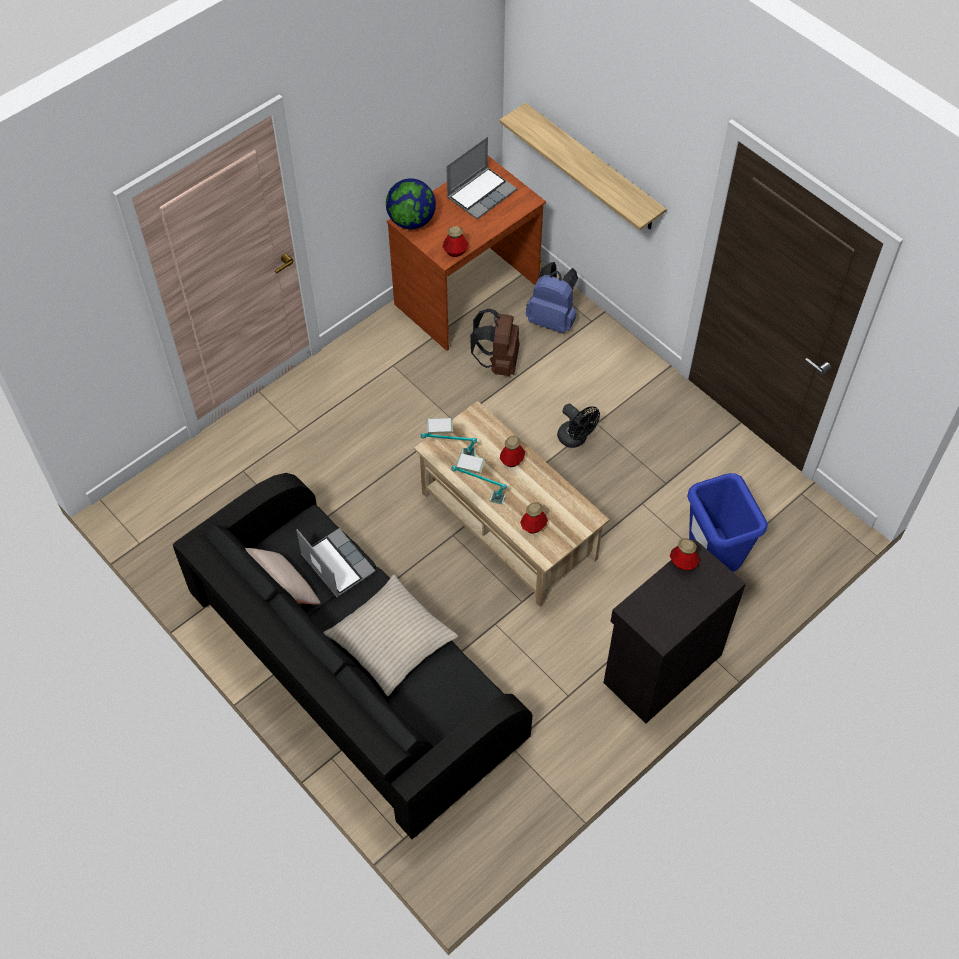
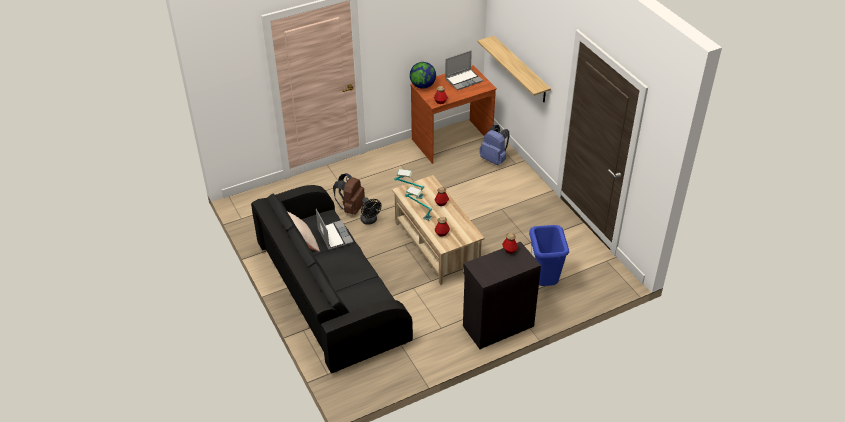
camera: 15 degrees right, 15 degrees down
(391, 640) = (350, 274): beige pillow -> none
(498, 362) = (458, 173): brown backpack -> brown backpack (351, 208)
(576, 439) = (487, 214): black fan -> black fan (370, 221)

